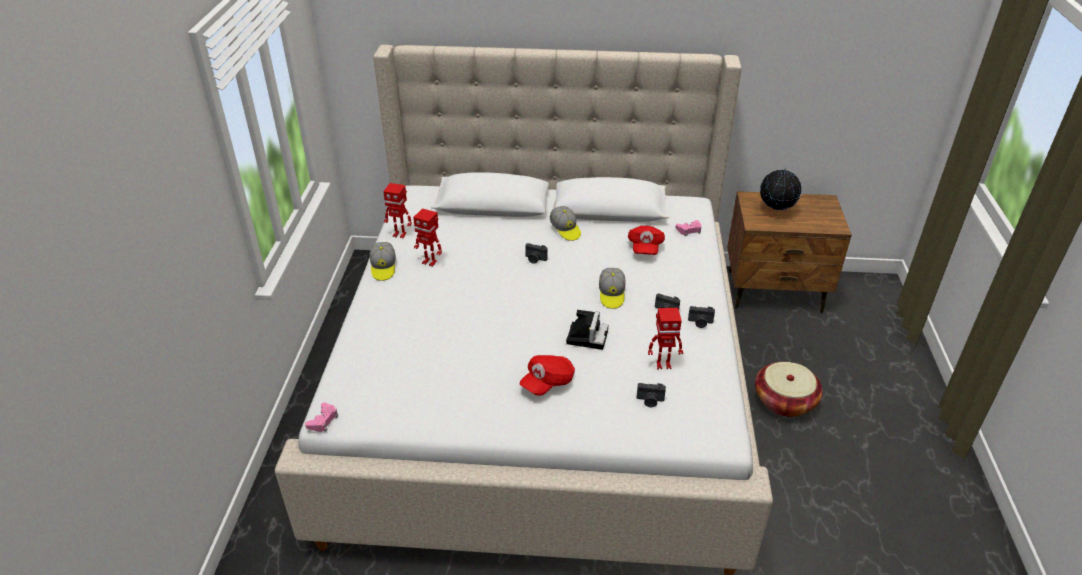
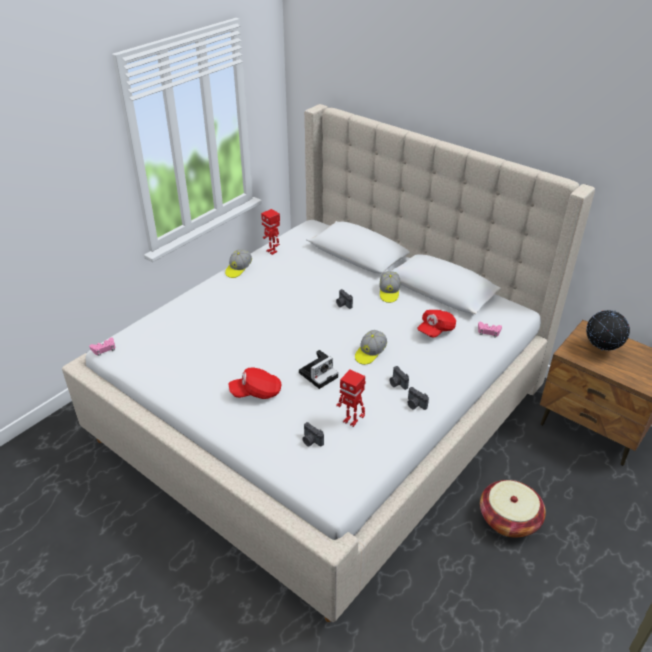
camera: 35 degrees right, 0 degrees up
(430, 262) = (271, 277): toy robot -> none

